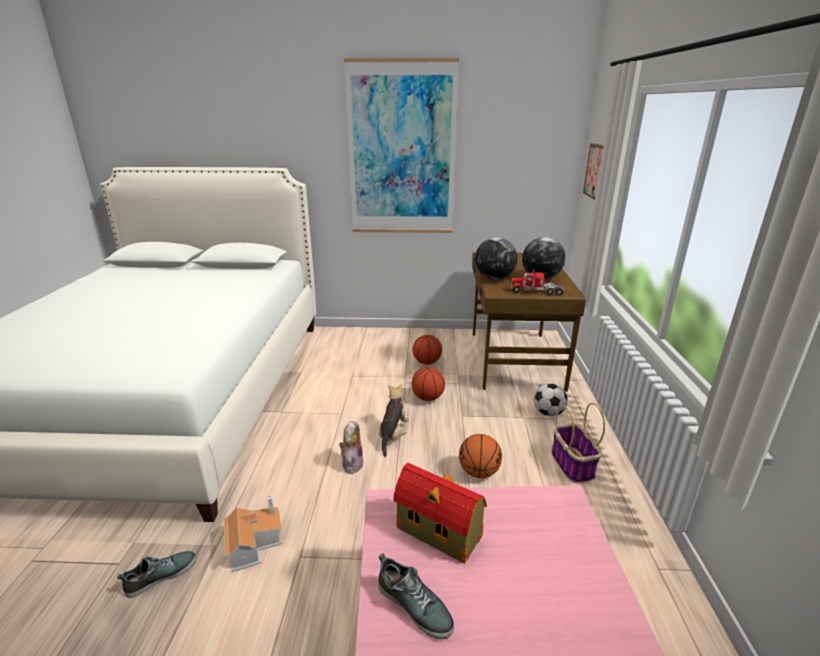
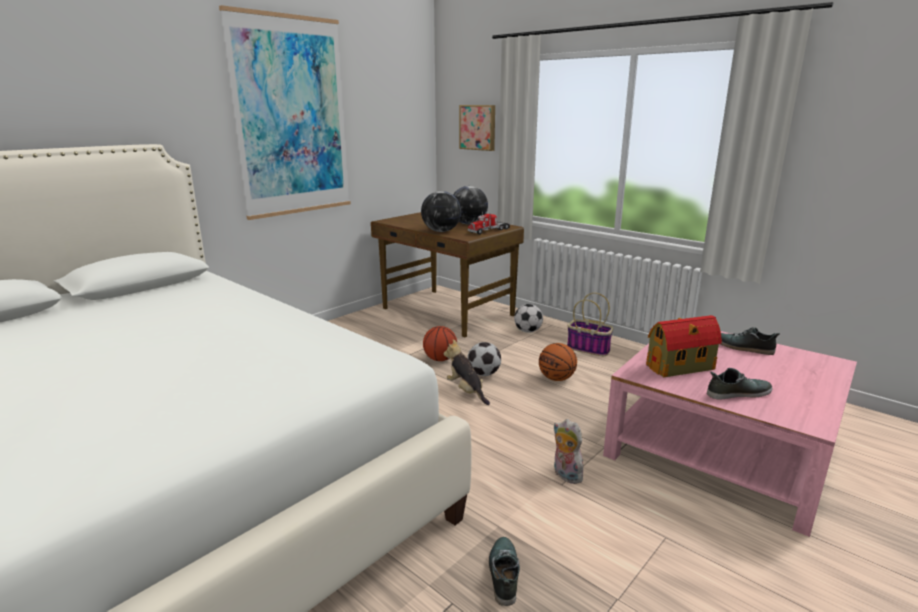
camera: 50 degrees left, 5 degrees down
(253, 543) = (519, 503): toy house -> none
(352, 464) = (477, 422): plush toy -> plush toy (565, 475)
(427, 362) = (389, 339): basketball -> none
(432, 429) = (484, 374): none -> football
(573, 573) = (743, 347): none -> shoe

